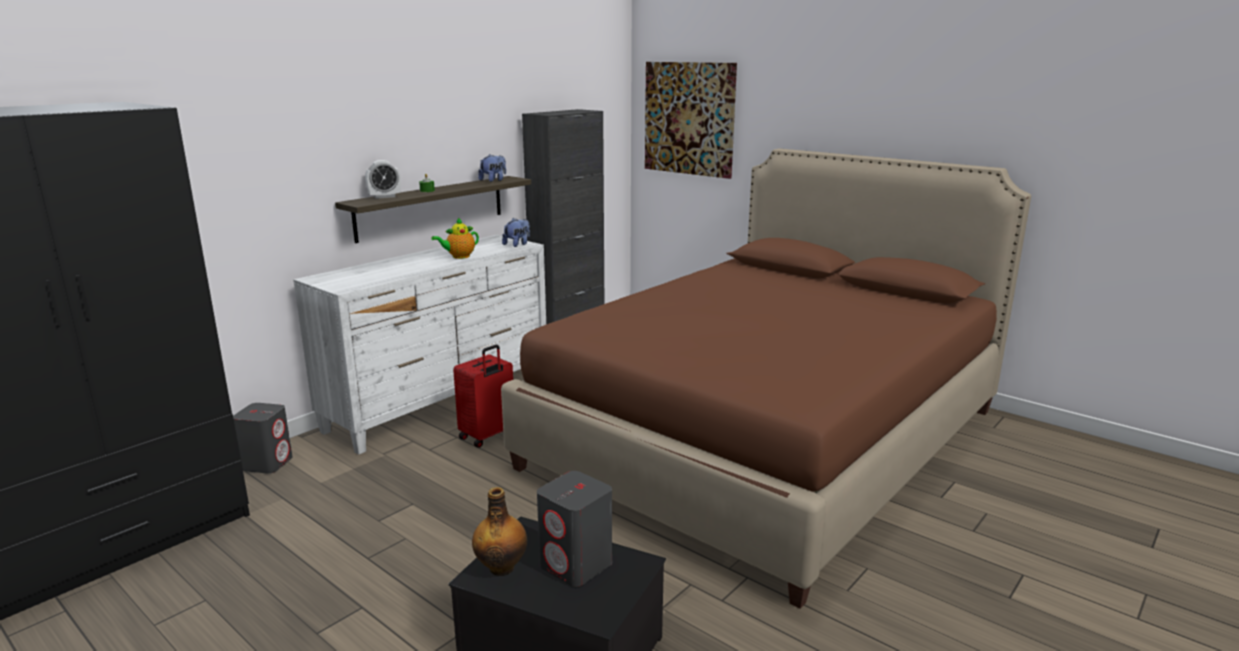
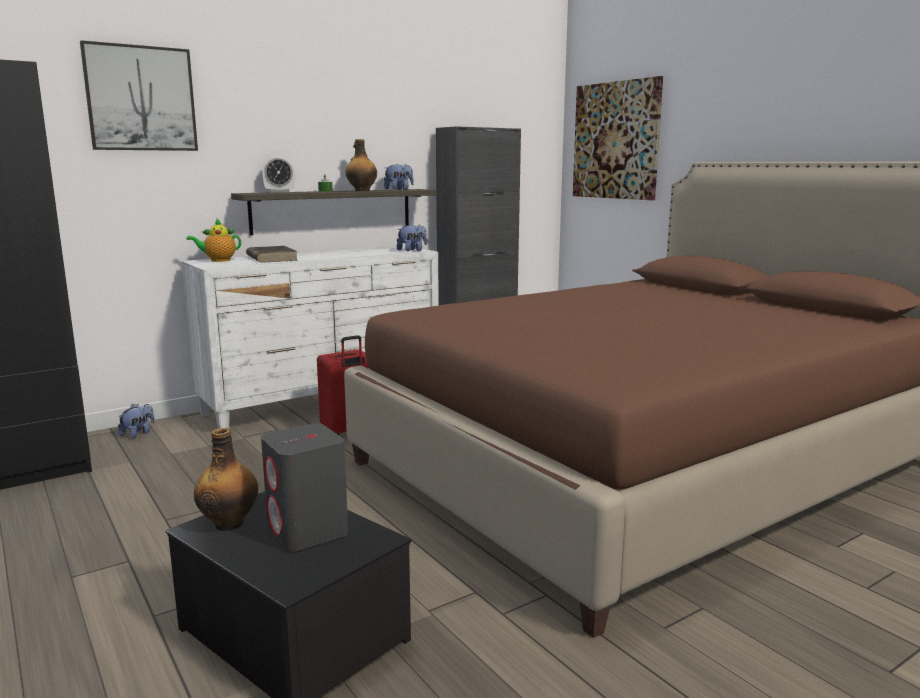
camera: 15 degrees right, 5 degrees down
(241, 113) = (141, 99): none -> picture
(267, 463) = (138, 433): grey speaker -> plush toy
(387, 268) = (271, 258): none -> brown book
(459, 256) = (346, 255): teapot -> teapot (218, 260)
(462, 187) = (361, 190): none -> bottle

